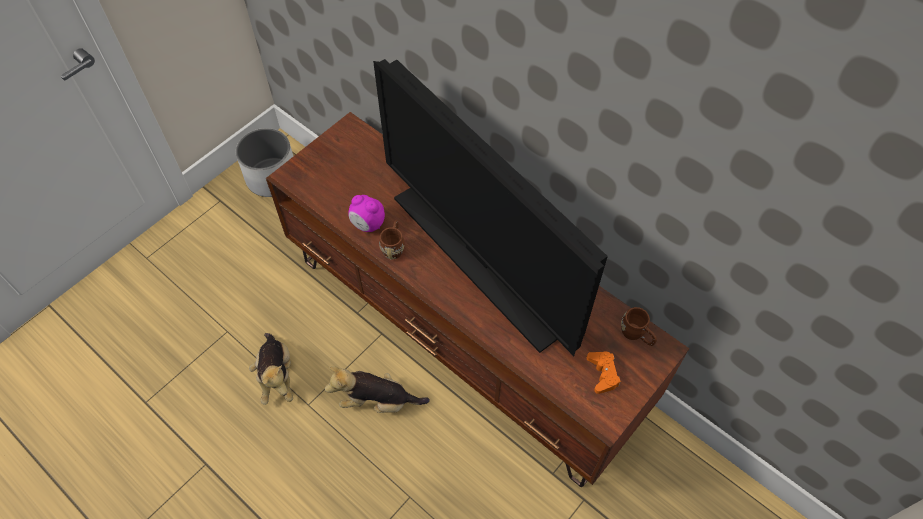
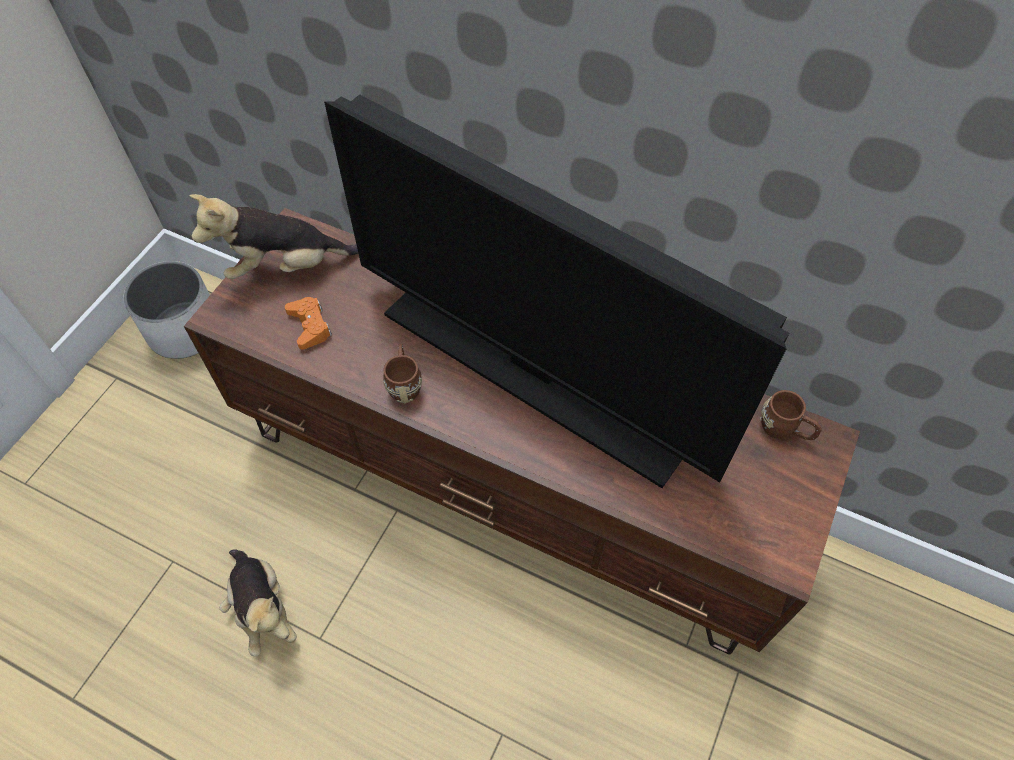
camera: 15 degrees left, 0 degrees up
(368, 225) = (356, 360): alarm clock -> none
(378, 401) = (418, 607): plush toy -> plush toy (285, 266)
(603, 373) = (759, 496): orange game controller -> orange game controller (310, 326)

